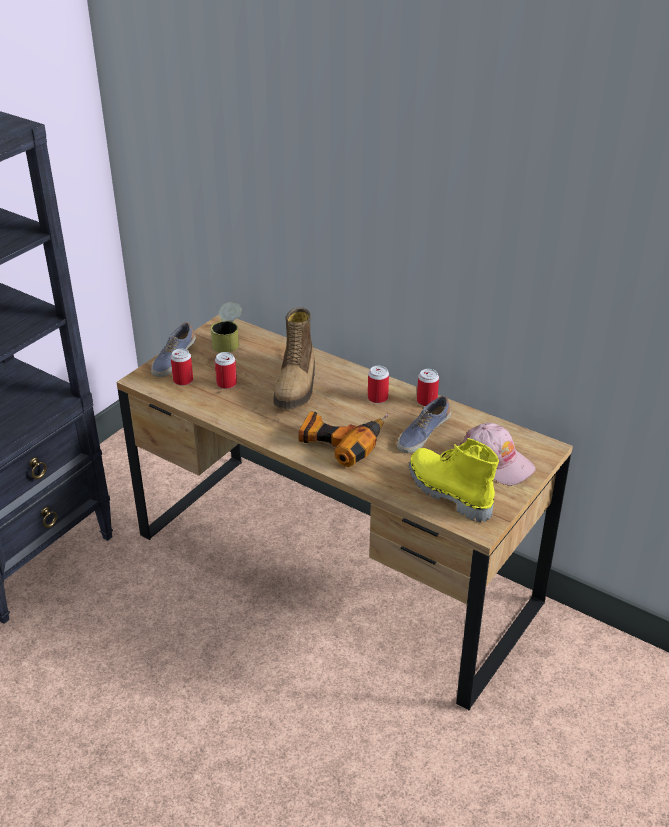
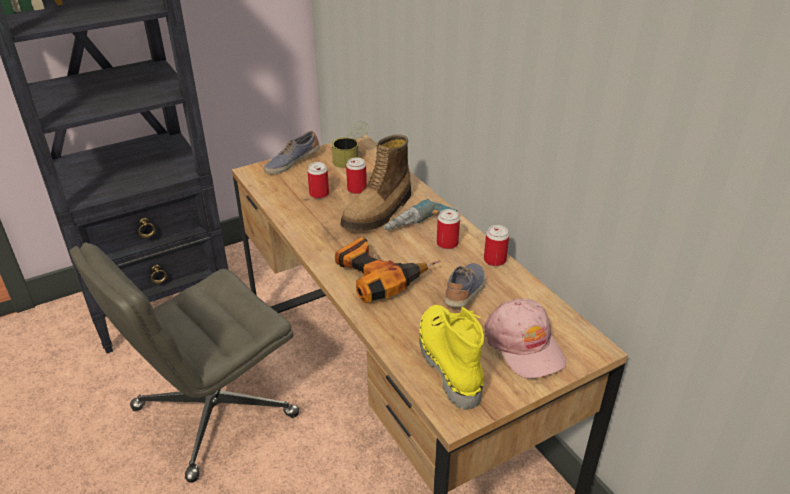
camera: 25 degrees right, 0 degrees up
(166, 639) = (213, 413): none -> grey office chair
(183, 380) = (285, 182): can -> can (357, 189)
(345, 390) = (421, 227): none -> power drill
(422, 434) = (466, 292): shoe -> shoe turned 135 degrees clockwise

